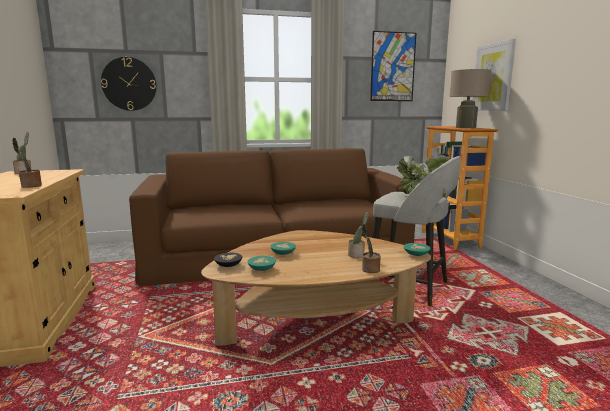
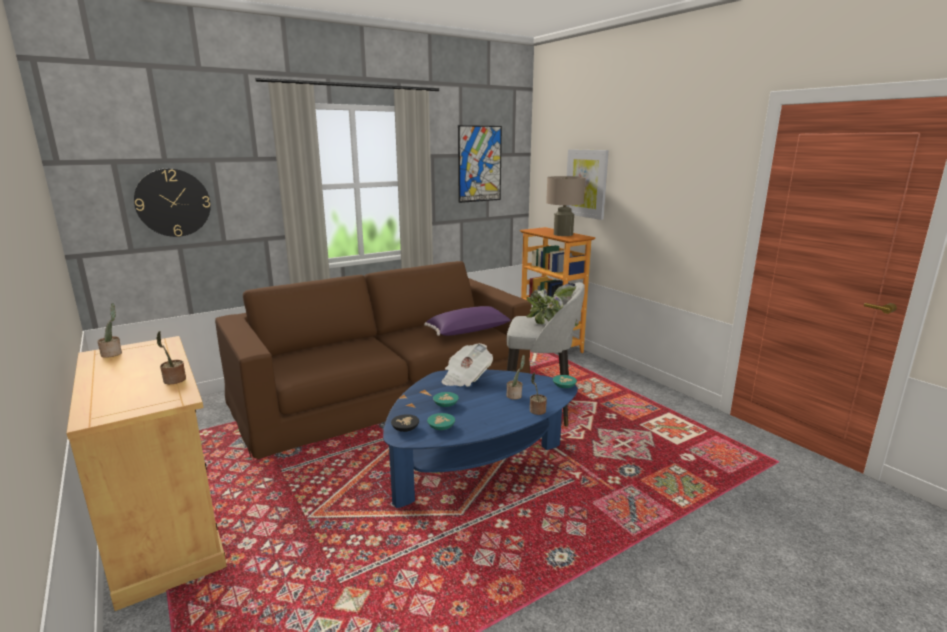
camera: 20 degrees left, 5 degrees up
(315, 325) = (477, 466): brown coffee table -> blue coffee table
(320, 237) = (466, 378): none -> newspaper
(353, 208) = (469, 332): none -> purple pillow

